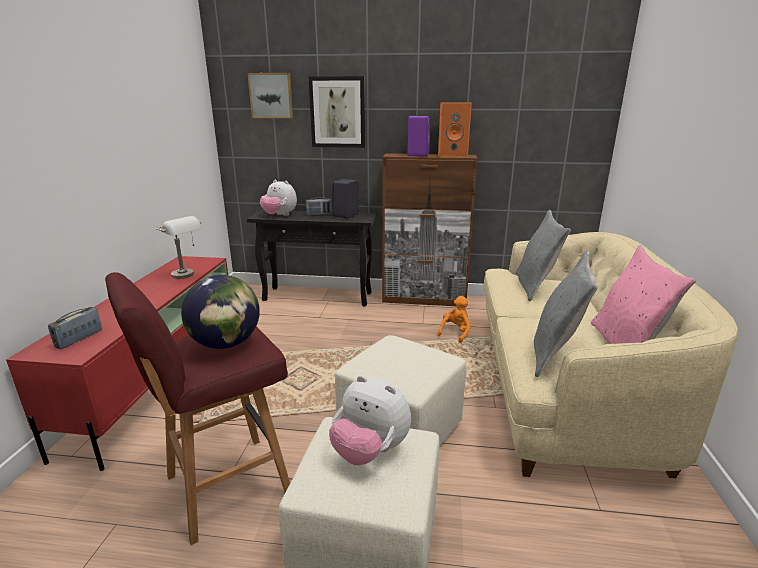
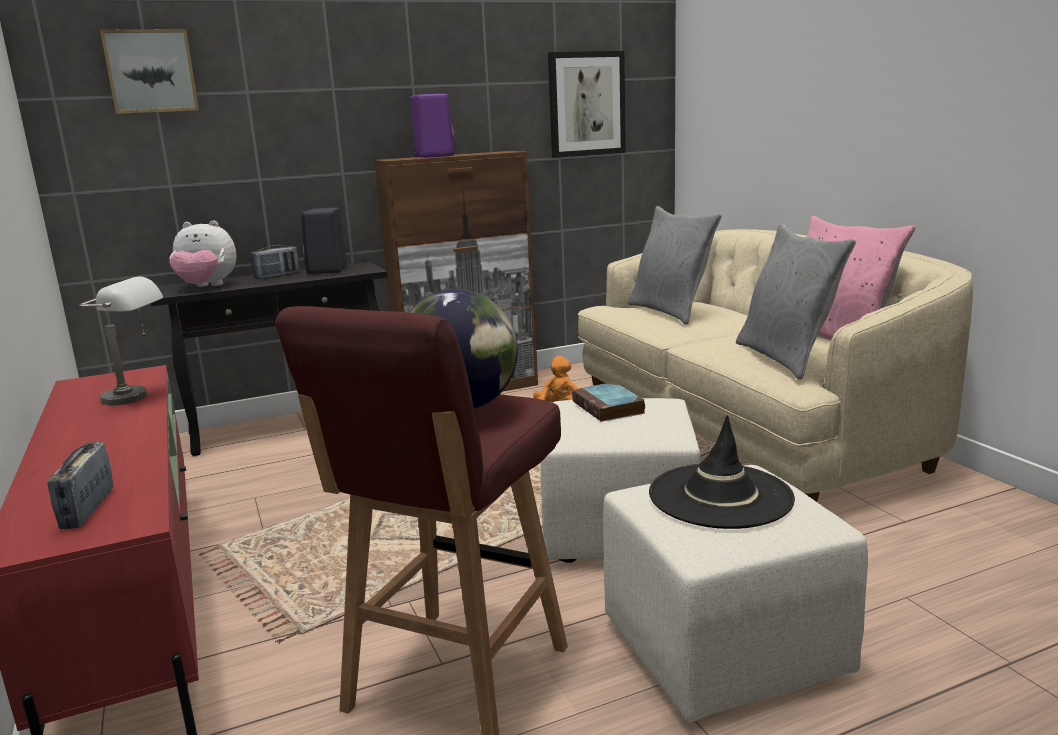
camera: 30 degrees left, 5 degrees down
(337, 112) = (282, 97): picture -> picture (586, 104)
(370, 451) = (720, 496): plush toy -> black hat
(405, 352) = (609, 408): none -> book
(453, 155) = (485, 153): orange speaker -> none

